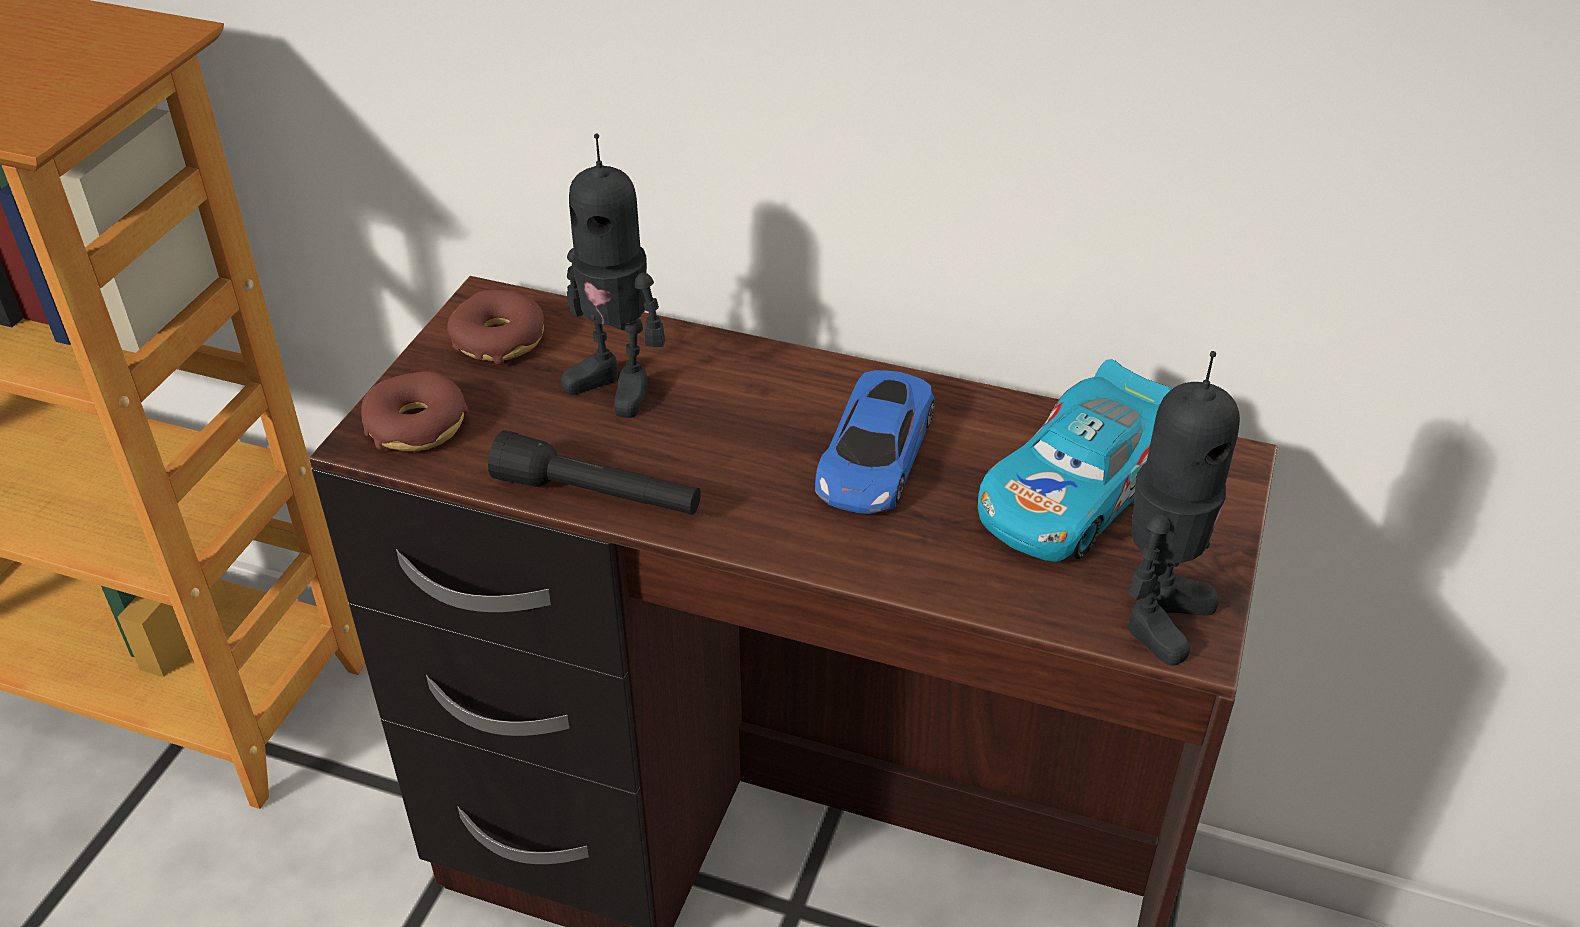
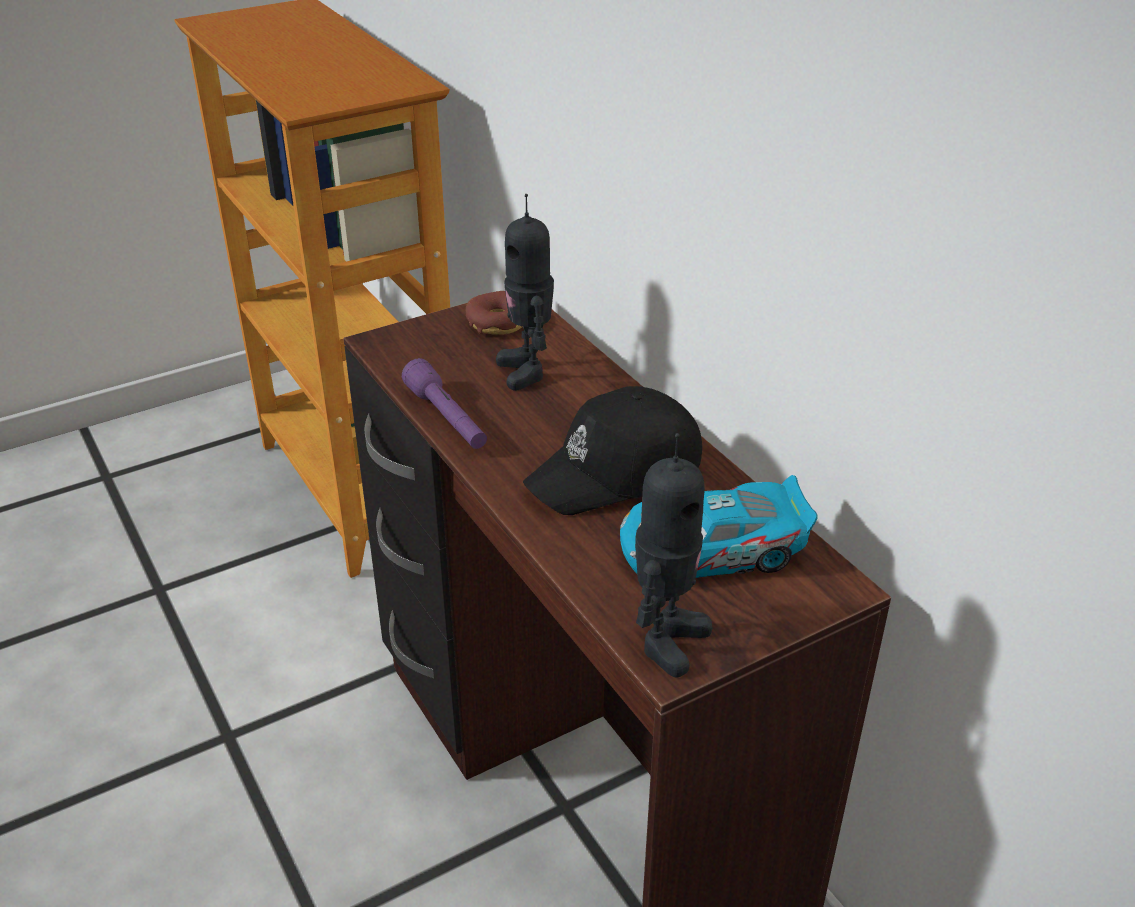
camera: 40 degrees right, 5 degrees down
(417, 425) = (407, 345): donut -> none
(598, 496) = (447, 419): black flashlight -> purple flashlight
(875, 455) = (618, 472): blue toy car -> black cap
(1157, 616) = (666, 641): toy robot -> toy robot turned 45 degrees counterclockwise

